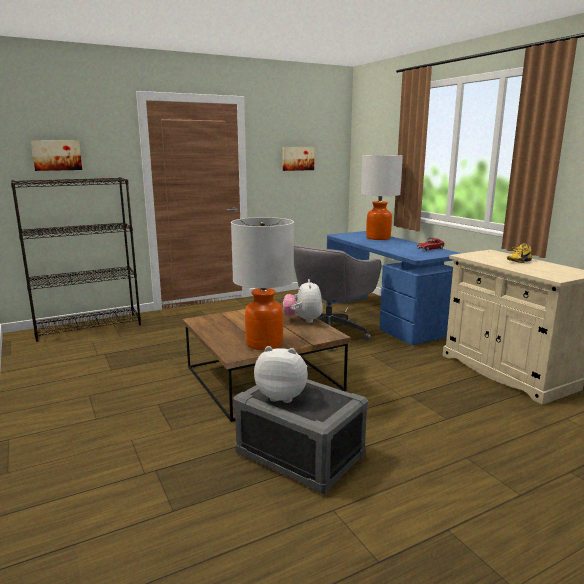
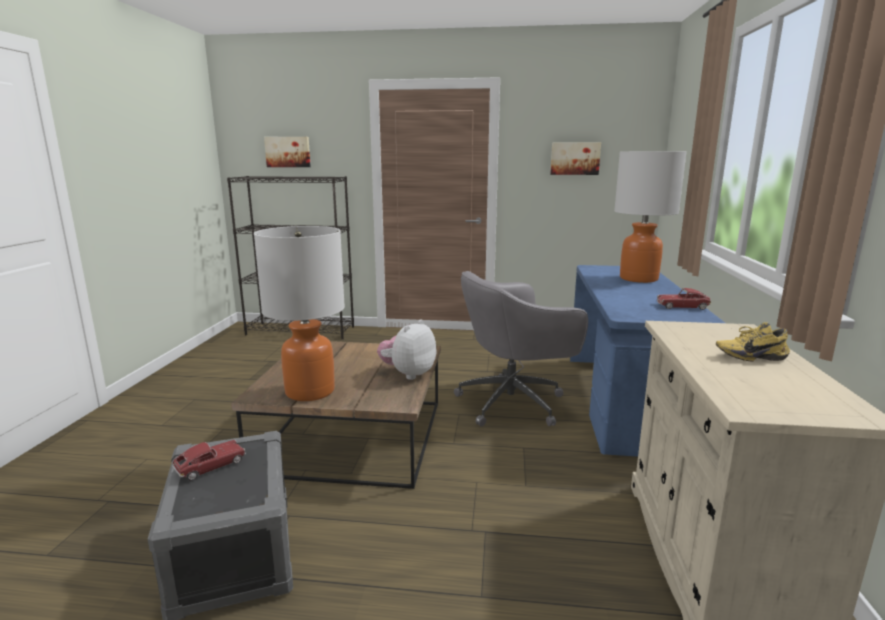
camera: 35 degrees right, 0 degrees up
(282, 396) = (211, 466): plush toy -> toy car

